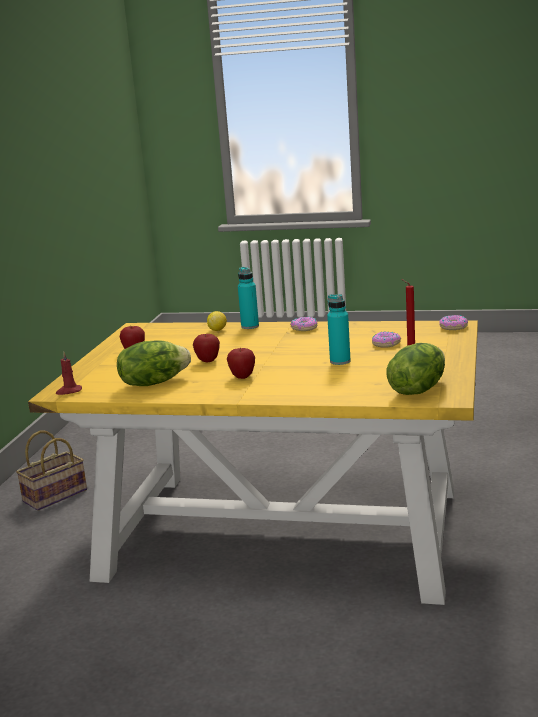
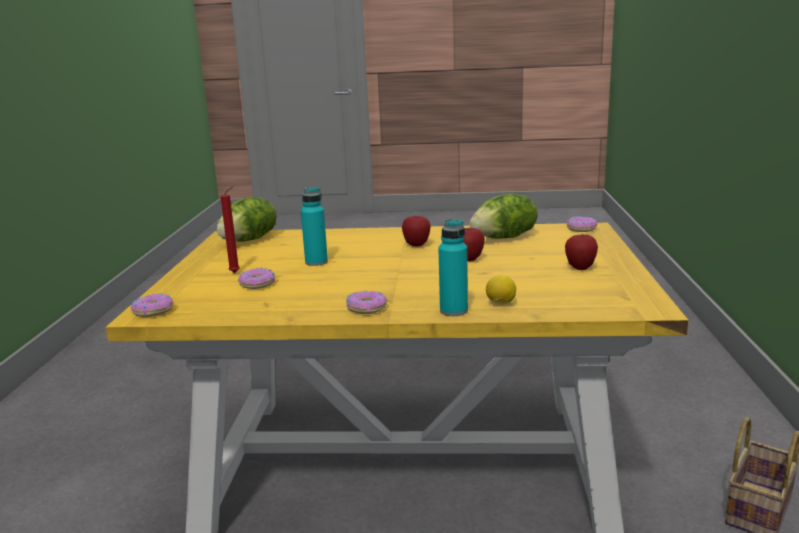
camera: 170 degrees right, 0 degrees up
(69, 391) = (581, 229): red candle -> donut

